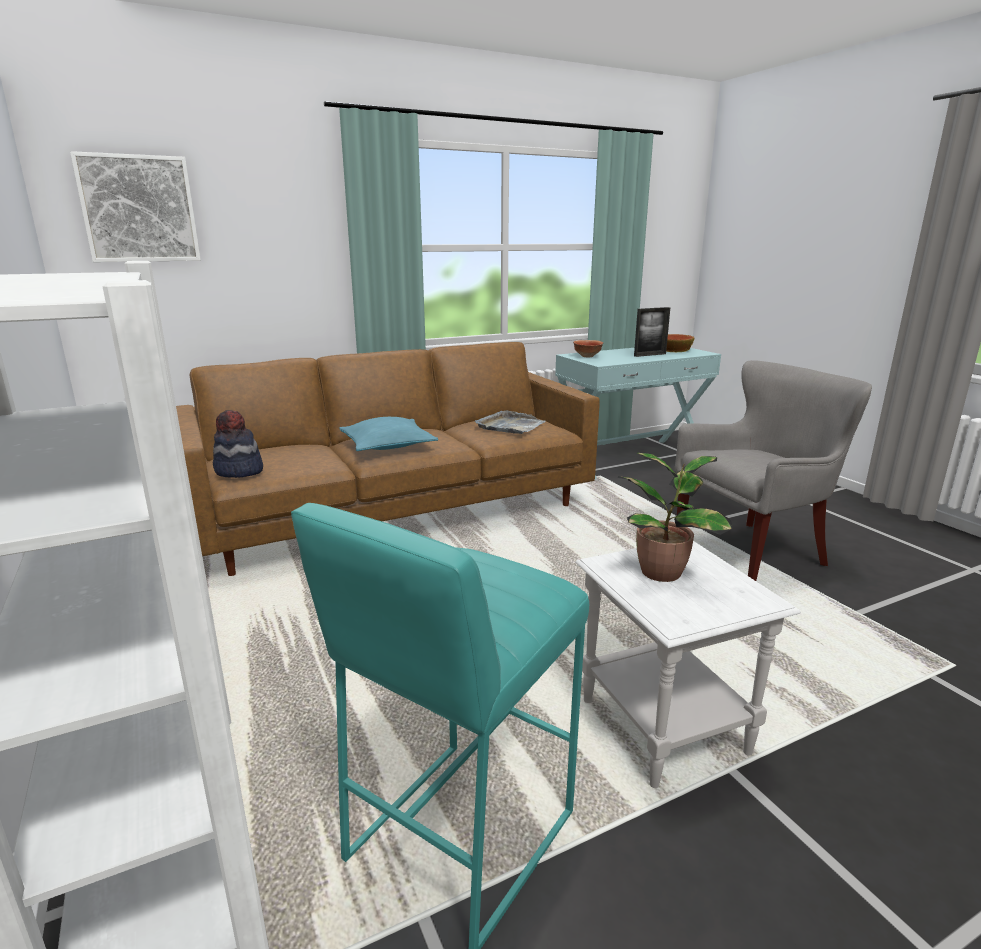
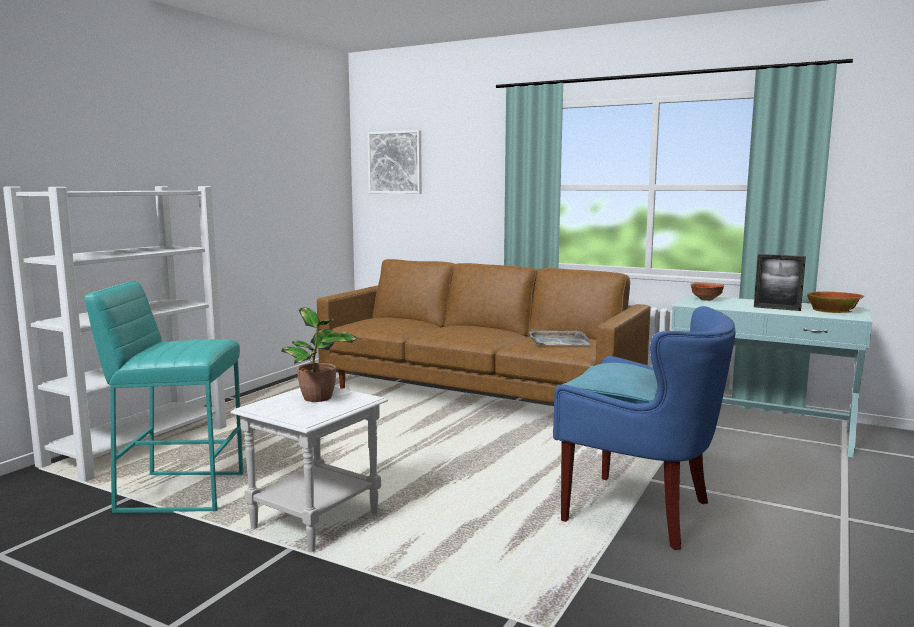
camera: 55 degrees right, 10 degrees down
(239, 471) = (356, 322): hat -> none
(388, 445) = (452, 331): turquoise pillow -> turquoise pillow (619, 396)
(753, 552) = (640, 513): grey armchair -> blue armchair

